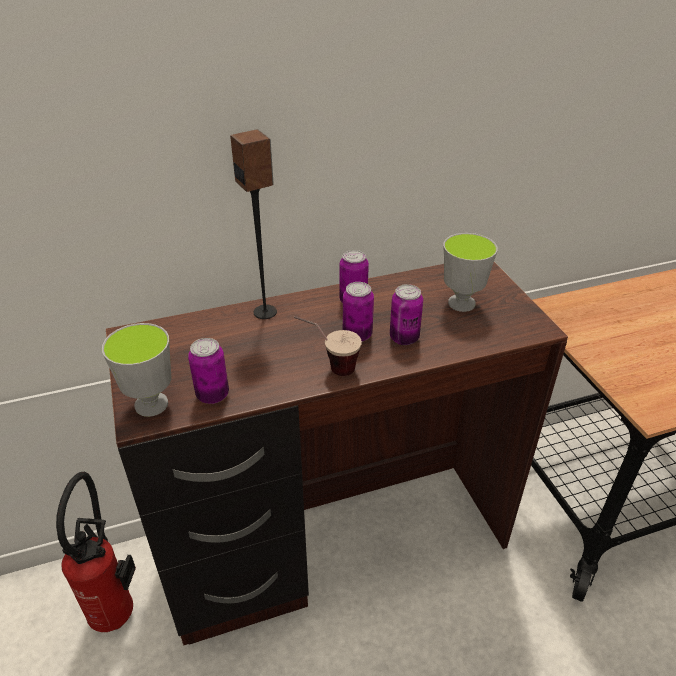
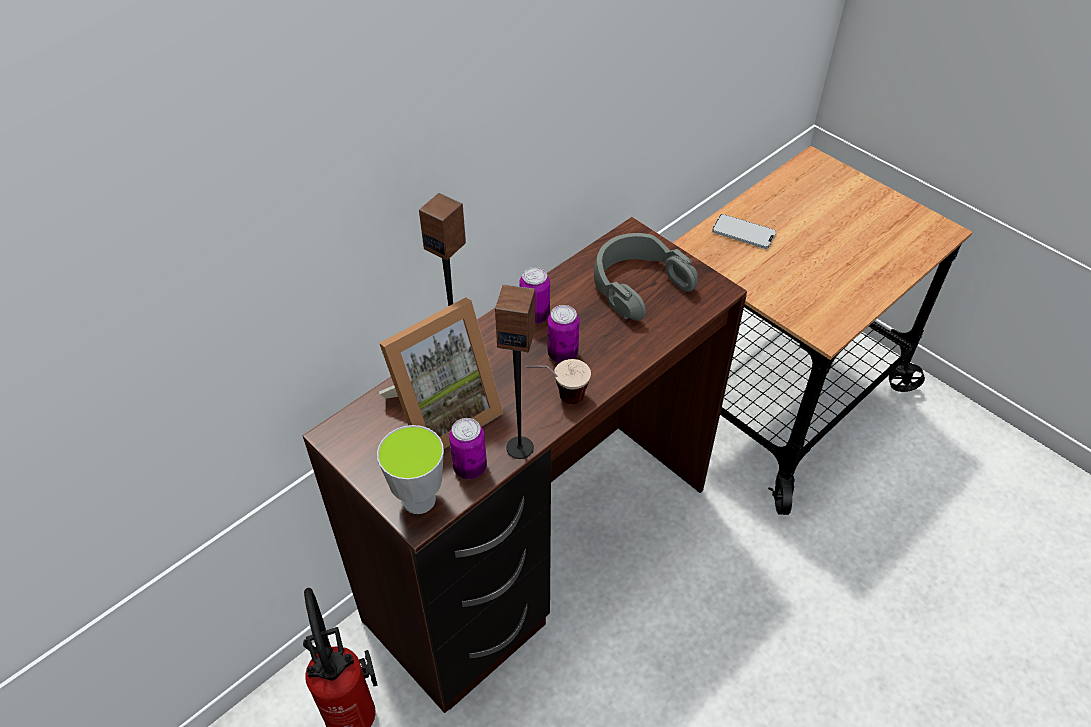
camera: 25 degrees left, 10 degrees up
(222, 347) = (442, 413): none -> picture frame
(267, 393) = (520, 447): none -> speaker
(404, 338) = (607, 342): can -> none
(461, 303) = (638, 284): cup -> grey headphones
(603, 309) = (743, 232): none -> phone

